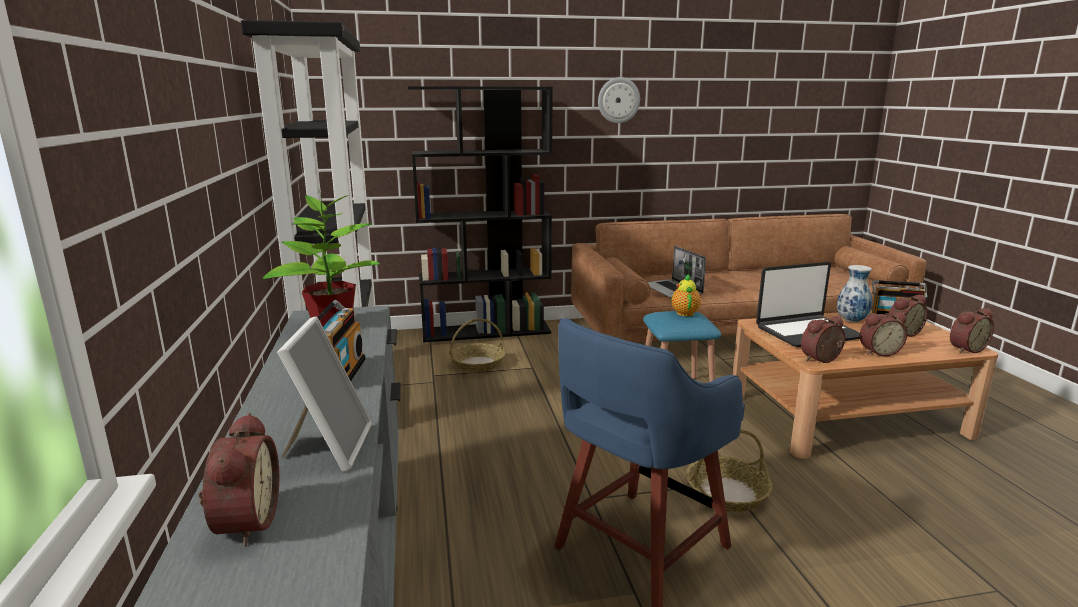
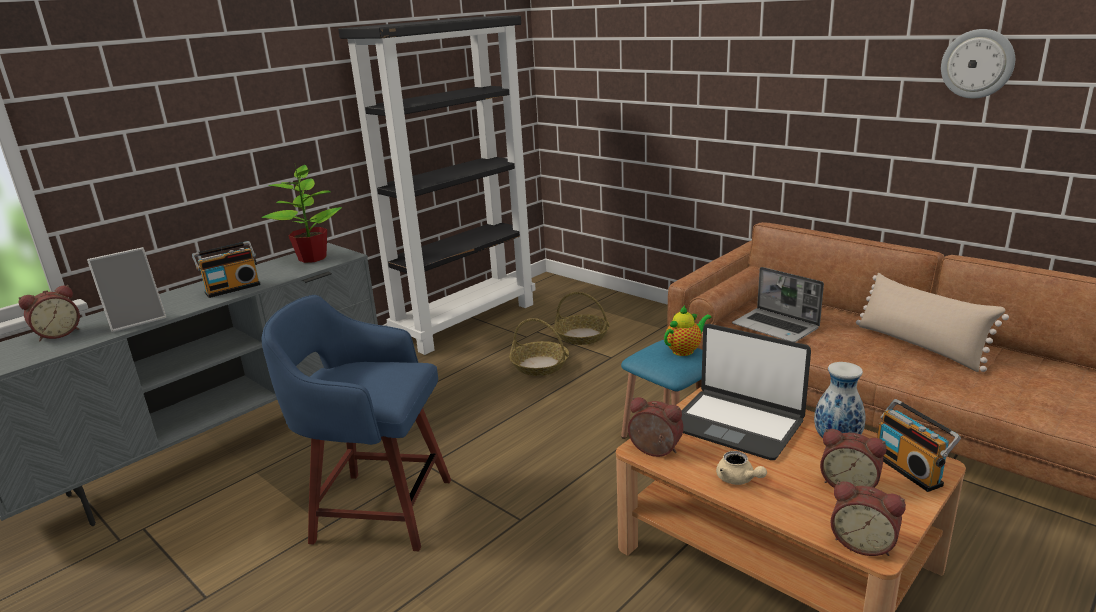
camera: 55 degrees right, 5 degrees up
(486, 331) = (651, 311): black bookcase -> none
(618, 100) = (822, 67): wall clock -> wall clock (977, 64)
(673, 290) = (776, 327): laptop -> laptop turned 75 degrees counterclockwise
(727, 493) = (502, 525): basket -> basket (540, 365)
(744, 278) = (919, 346): none -> beige pillow
(878, 352) = (738, 480): alarm clock -> beige teapot

